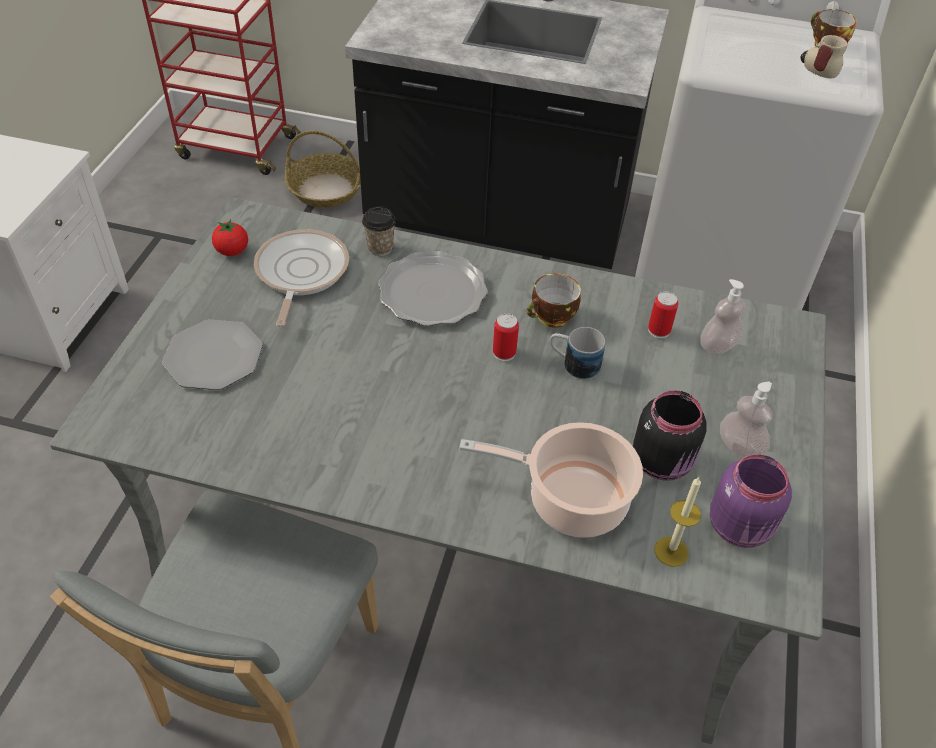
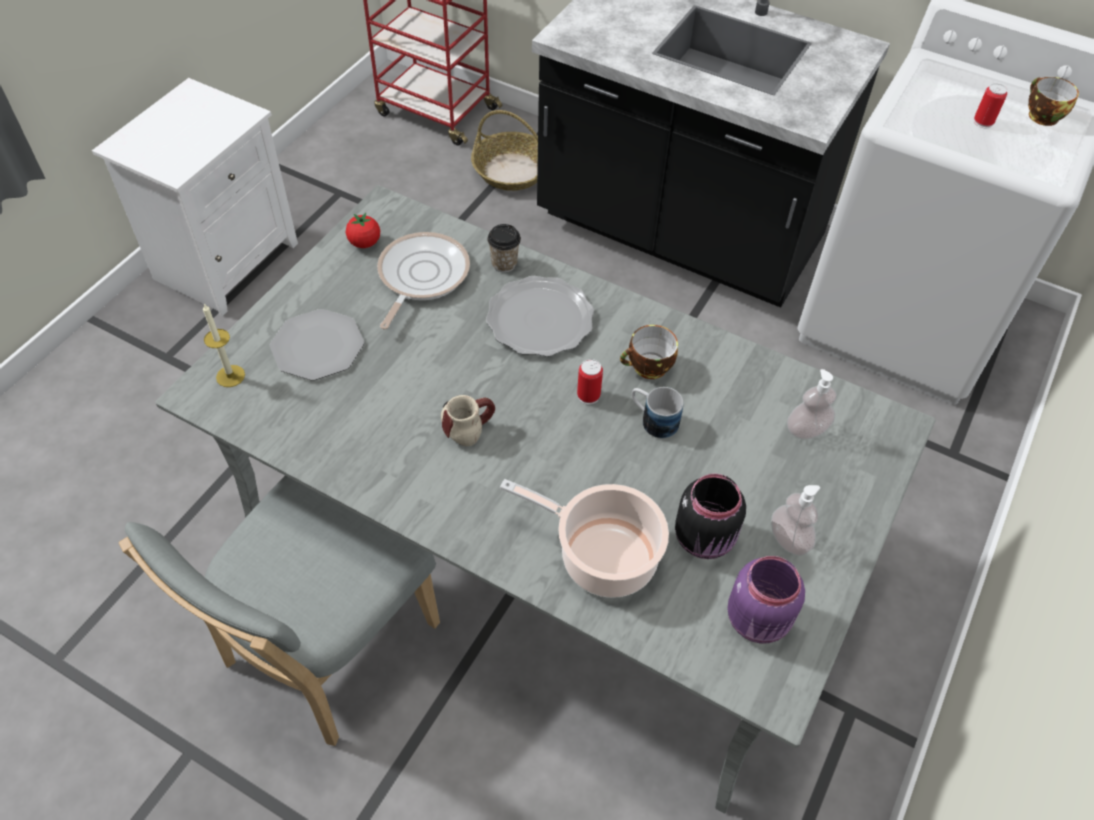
camera: 15 degrees right, 5 degrees up
(659, 331) = (751, 402): can -> can (983, 122)
(671, 551) = (681, 628): candle -> candle (230, 376)
(821, 68) = (1024, 143): mug -> mug (466, 425)

